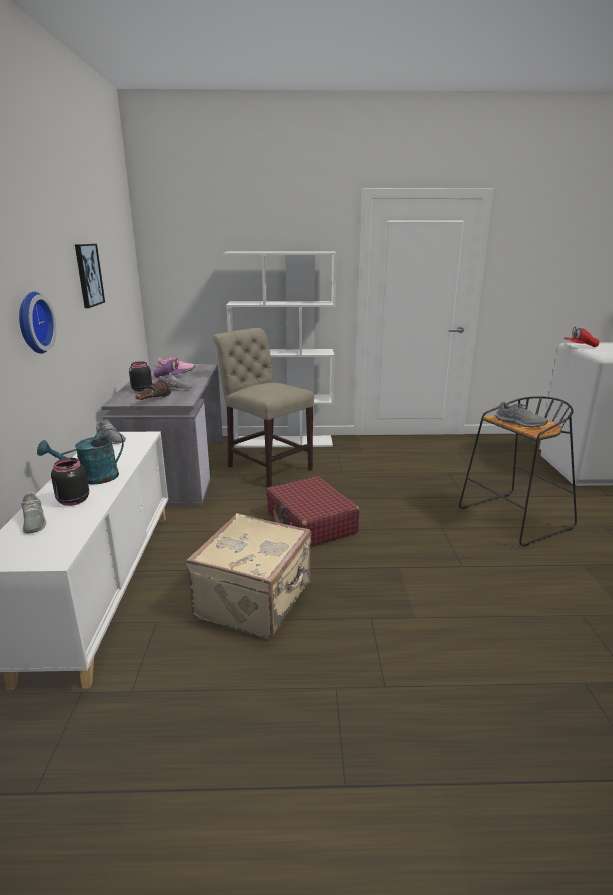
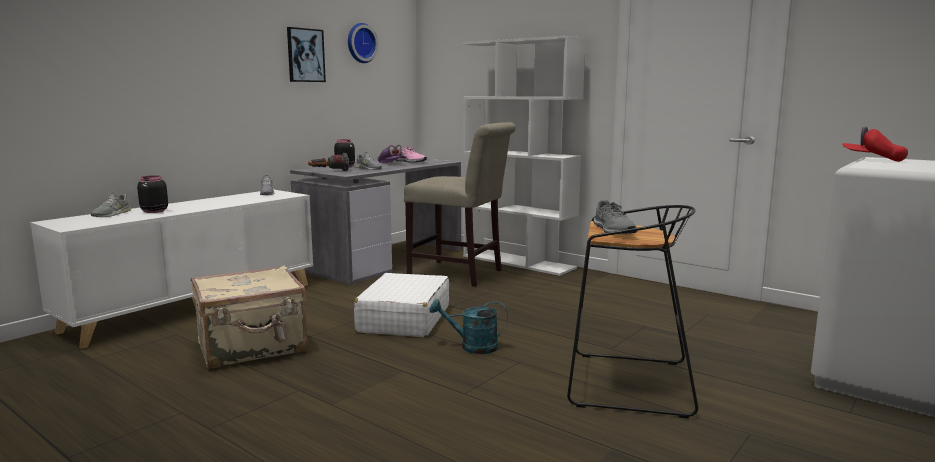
camera: 40 degrees right, 10 degrees down
(32, 323) = (196, 77): wall clock -> wall clock (360, 43)
(92, 478) = (194, 205): turquoise watering can -> turquoise watering can (472, 347)
(266, 466) = (460, 274): beige chair -> beige chair turned 120 degrees clockwise
(311, 523) = (404, 319): red suitcase -> white suitcase

